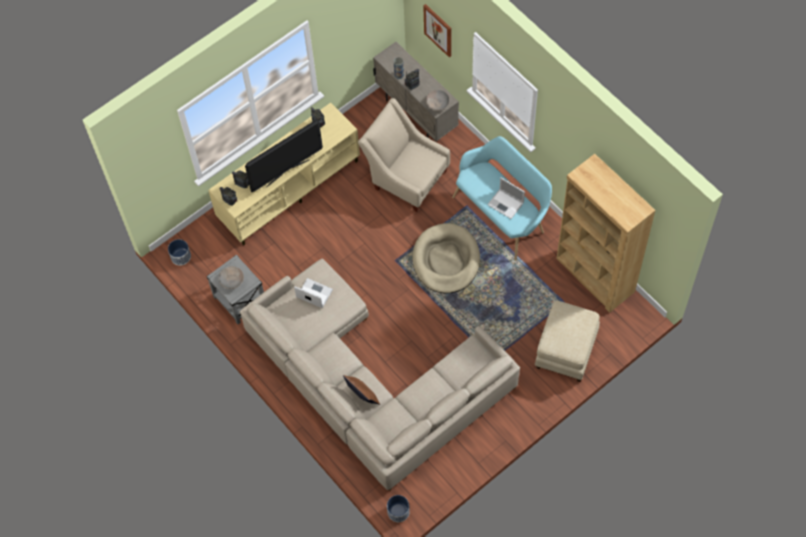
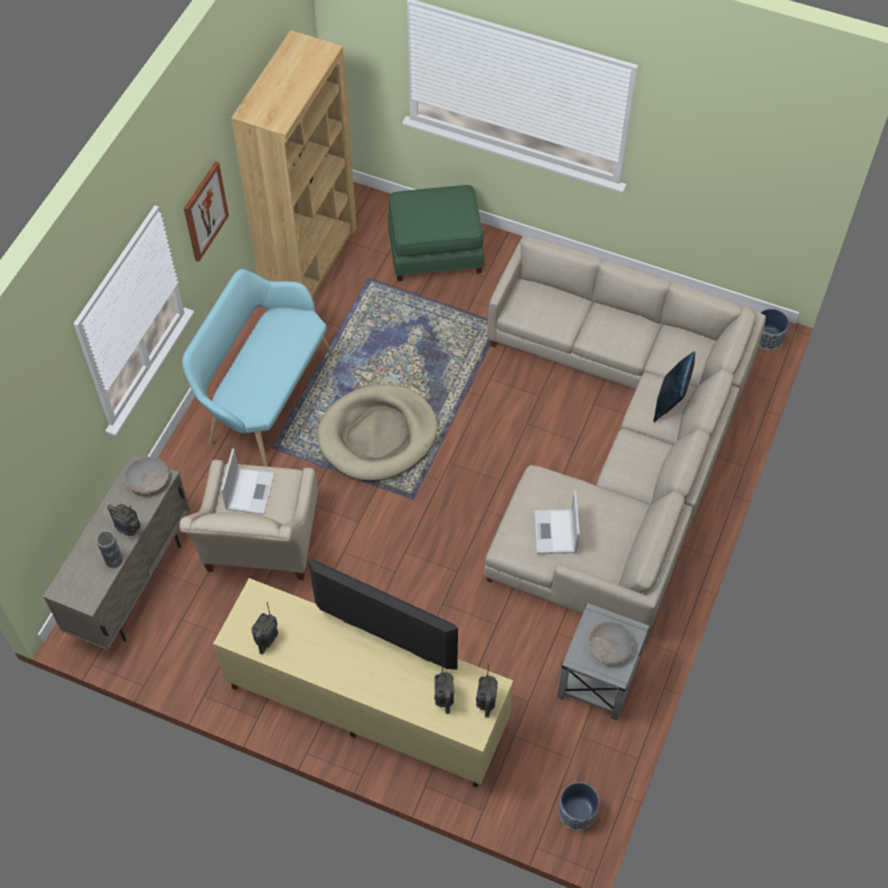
camera: 120 degrees left, 5 degrees down
(362, 396) = (670, 402): brown pillow -> blue pillow
(438, 30) = (45, 454): picture -> picture (204, 211)
(506, 204) = (277, 346): laptop -> laptop (250, 490)
(565, 349) = (435, 253): beige ottoman -> green ottoman

